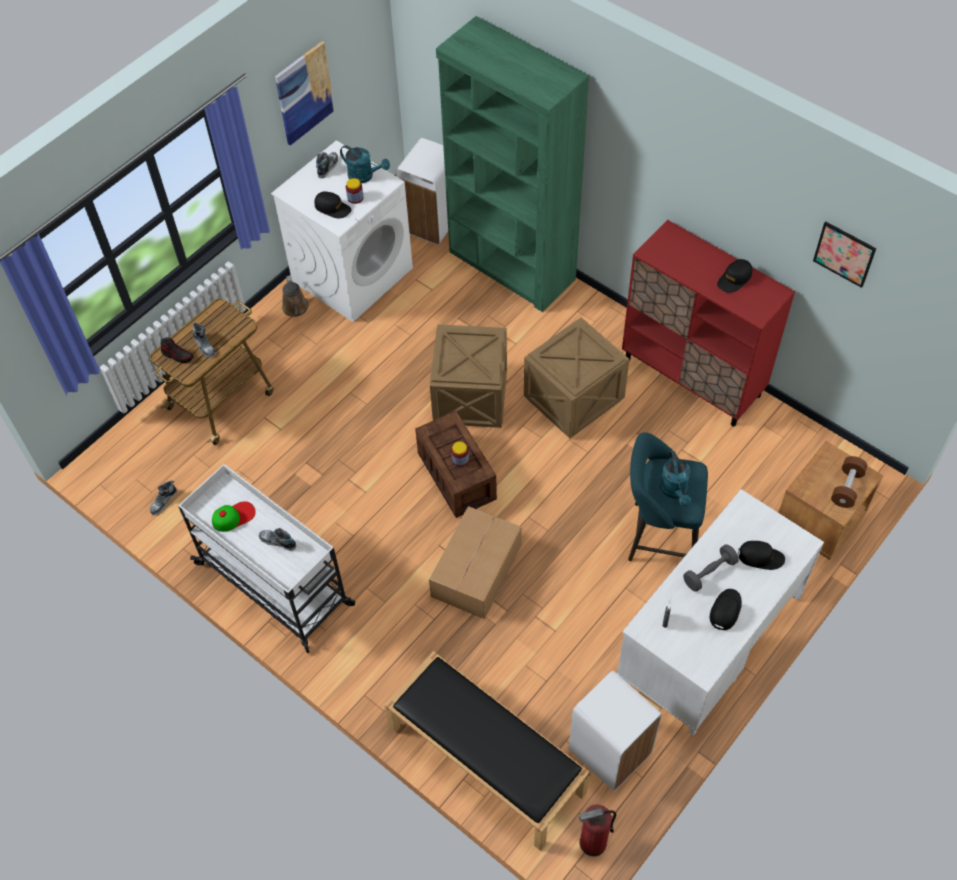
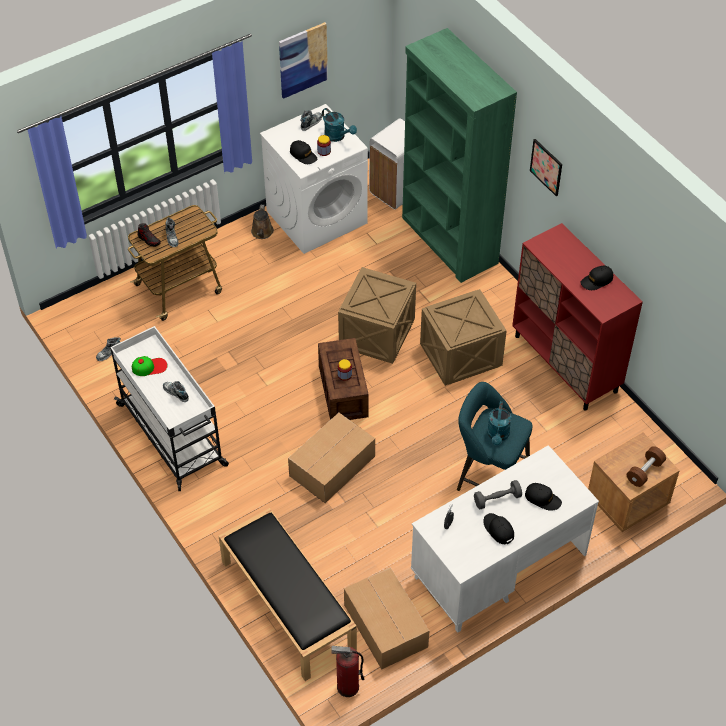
camera: 15 degrees right, 5 degrees down
(609, 753) = (385, 627): white trash can -> cardboard box
(725, 610) = (498, 529): black cap -> black cap turned 75 degrees counterclockwise
(844, 254) = (675, 275): picture -> picture (546, 167)

